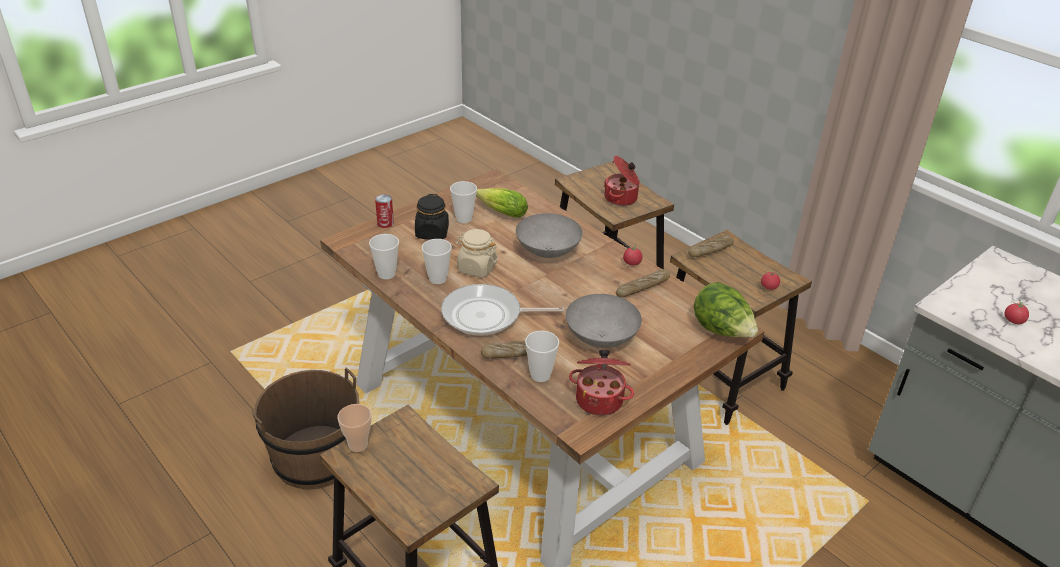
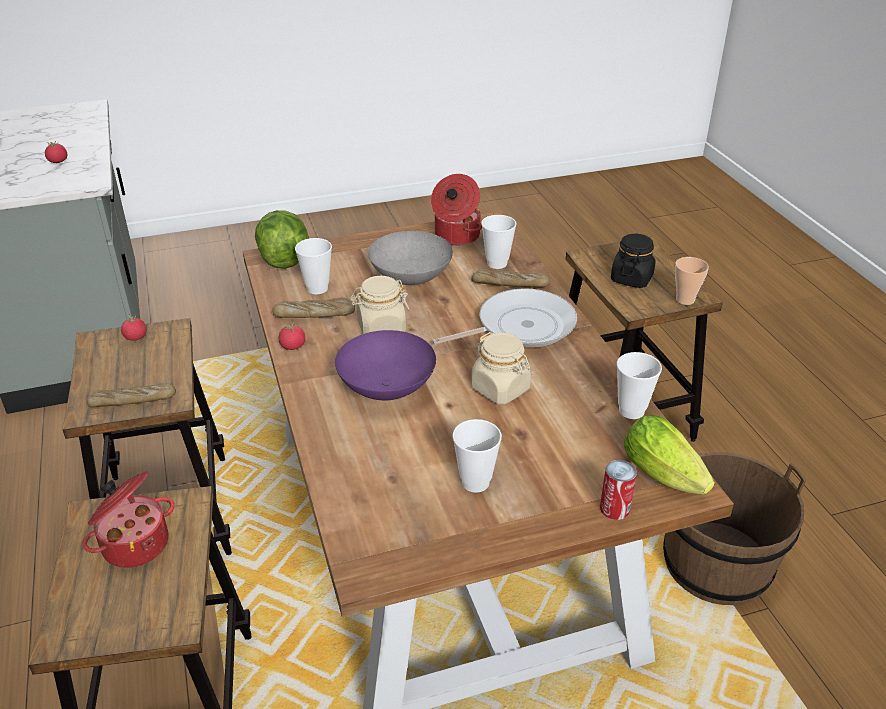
camera: 155 degrees left, 0 degrees up
(432, 233) = (540, 466): black jar -> black jar (631, 278)
(437, 279) = (561, 386): cup -> cup (317, 288)
(486, 316) = (520, 327): frying pan -> frying pan turned 45 degrees counterclockwise
(500, 212) = (407, 480): lettuce -> lettuce (666, 476)
(547, 251) = (386, 390): grey bowl -> purple bowl
(586, 290) = (381, 328): none -> beige jar

